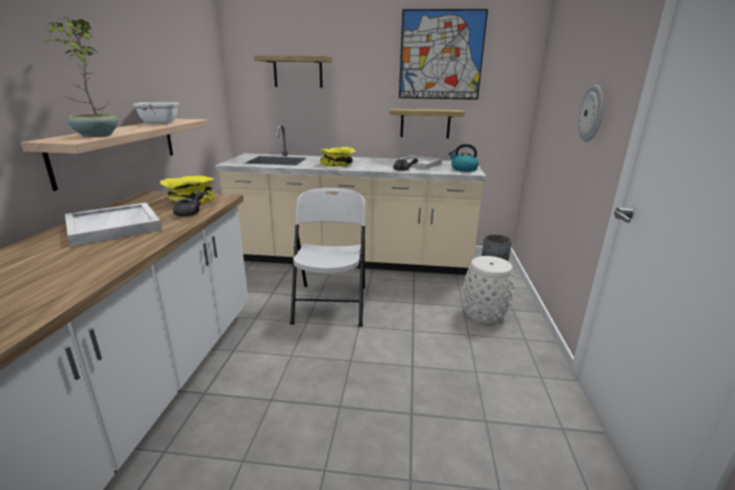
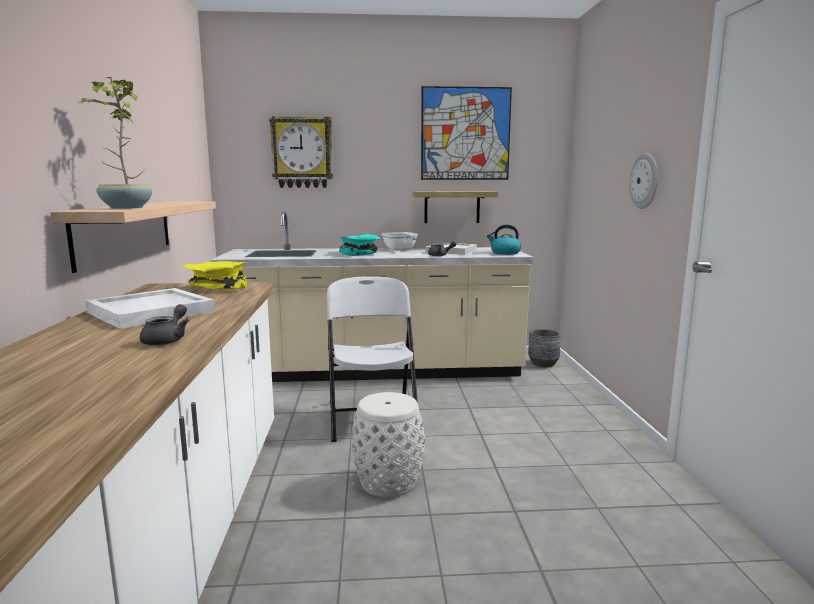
camera: 10 degrees left, 10 degrees down
(158, 123) = (167, 203): frying pan -> frying pan (400, 250)
(190, 213) = (231, 298): grey teapot -> grey teapot (167, 340)
(298, 72) = (302, 153): shelf -> wall clock
(338, 164) = (360, 254): yellow bowl -> turquoise bowl
(484, 314) = (553, 411): white stool -> white stool (388, 482)

